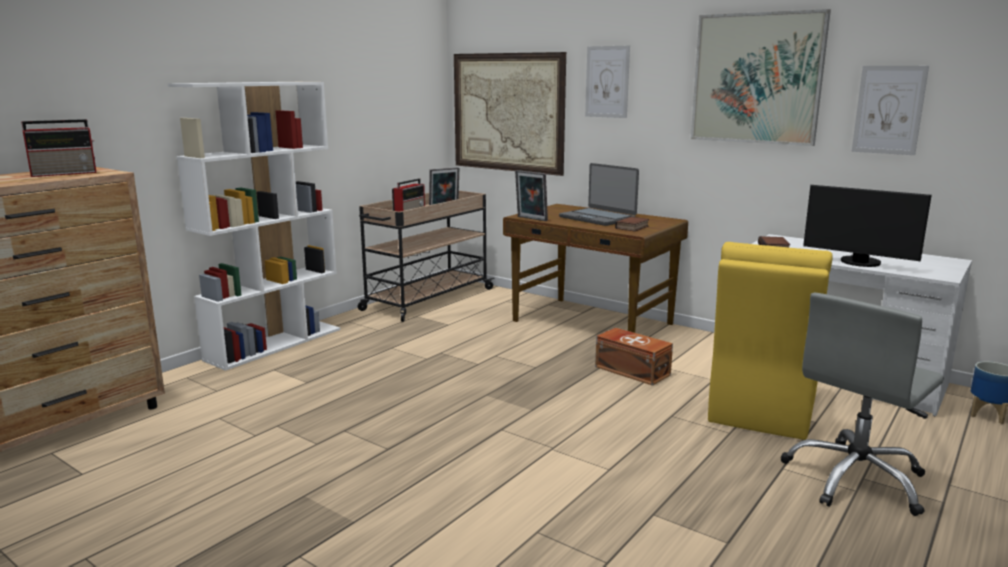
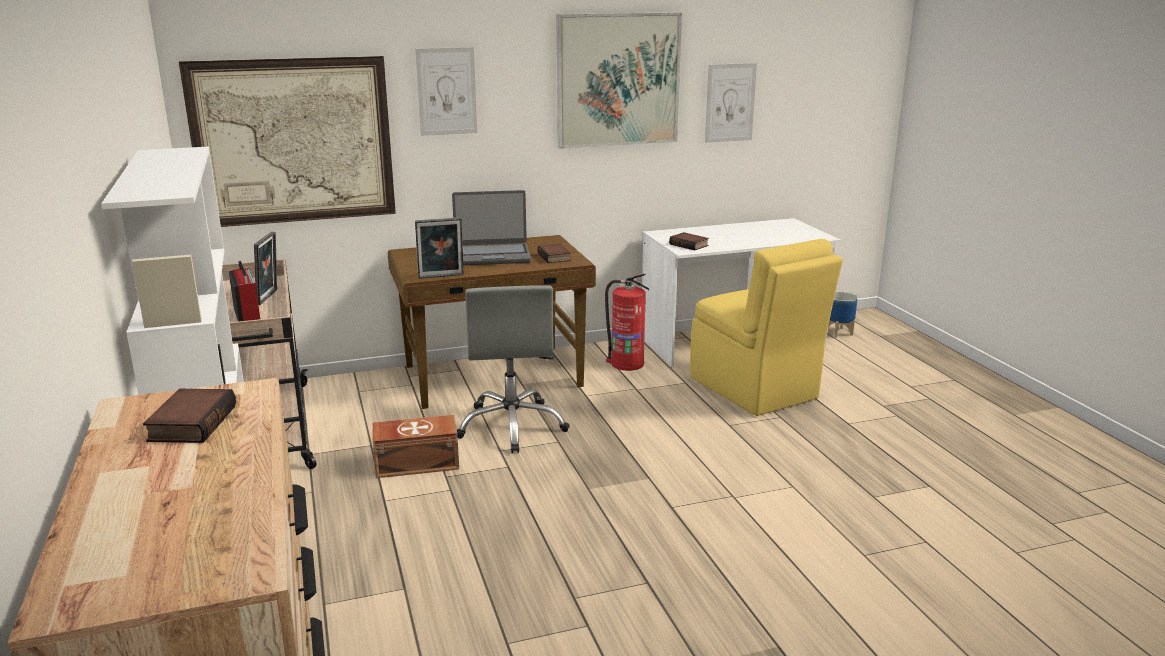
camera: 55 degrees left, 5 degrees up
(65, 173) = (190, 423): radio -> book
(632, 370) = (625, 404): brown storage box -> brown storage box (415, 463)
(700, 351) = (626, 364): none -> fire extinguisher
(856, 479) = (882, 408): grey office chair -> grey office chair (512, 426)
(859, 263) = (763, 241): monitor -> none

